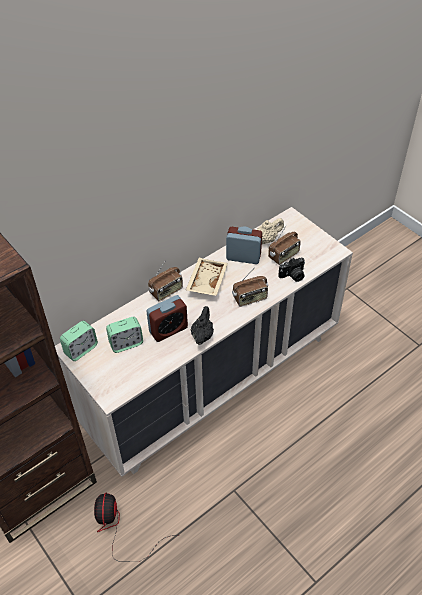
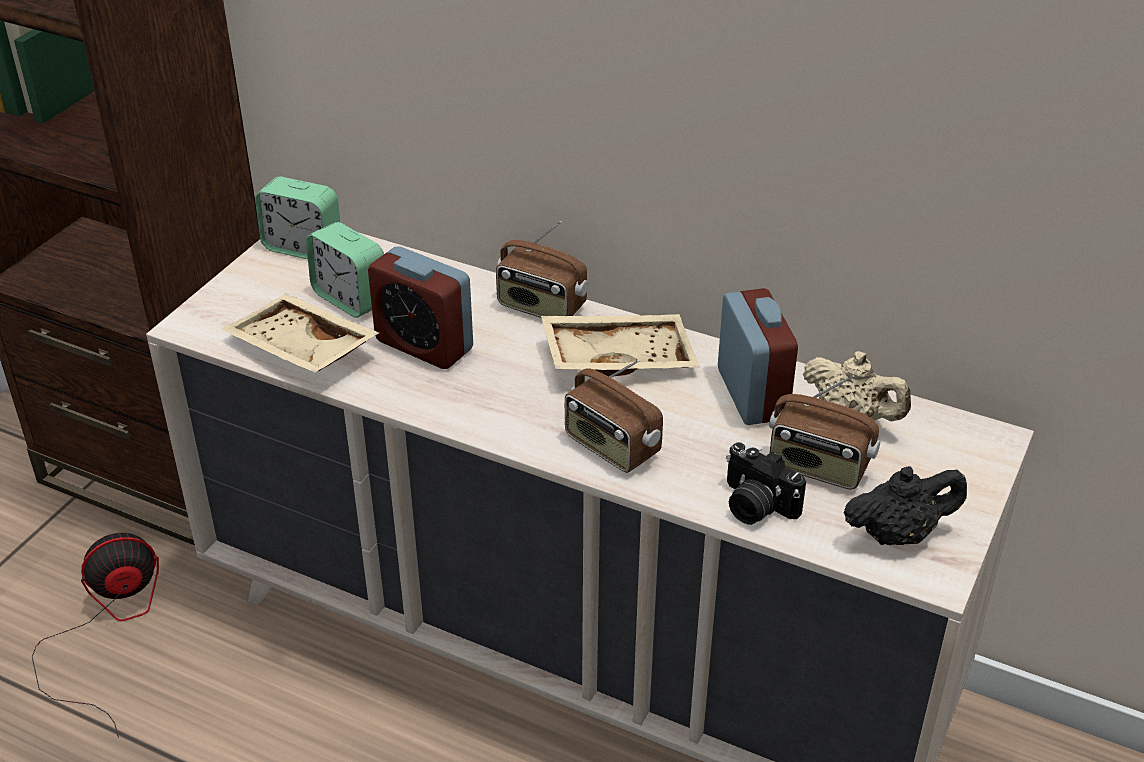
camera: 65 degrees right, 10 degrees down
(149, 367) = (299, 350): none -> beige tray
(202, 335) = (436, 401): black teapot -> black teapot (898, 534)

